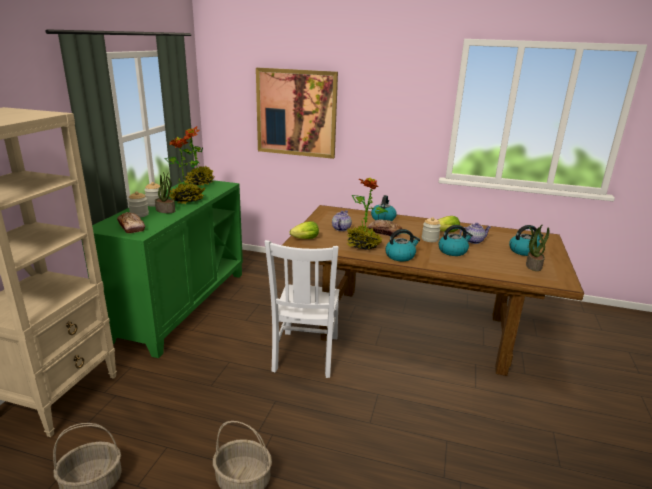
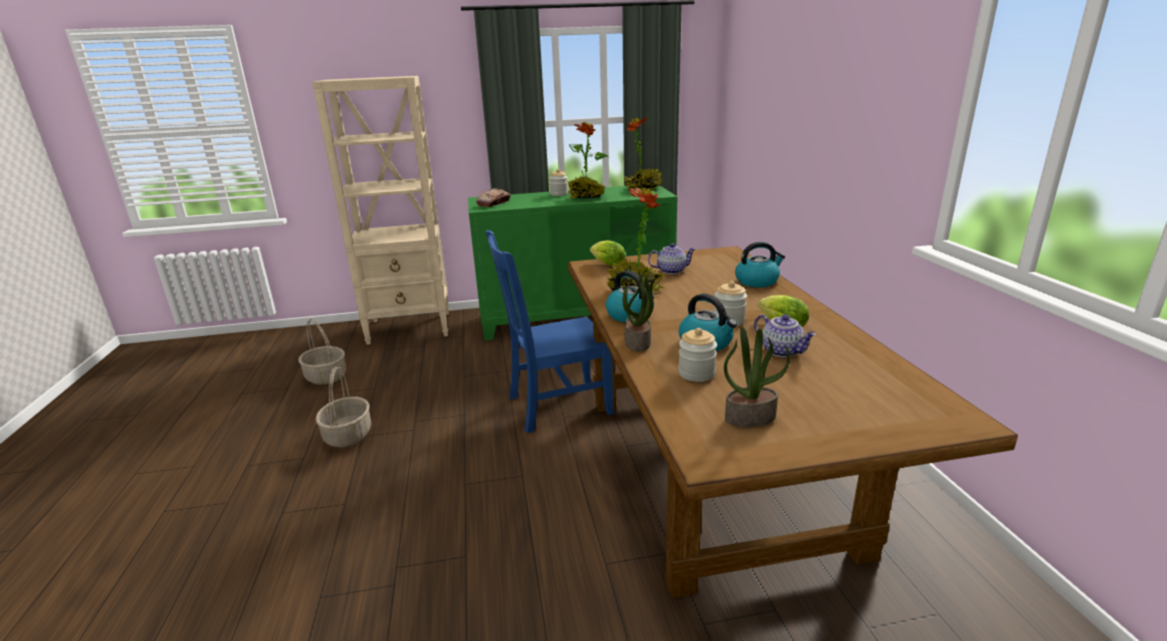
camera: 65 degrees right, 0 degrees up
(139, 214) = (525, 198): jar -> jar (696, 373)
(166, 210) = (548, 200): potted plant -> potted plant (638, 342)
(296, 113) = (784, 107): picture -> none
(305, 355) = (555, 405): white chair -> blue chair
(384, 232) = (703, 292): bread -> none
(524, 251) = (816, 401): kettle -> none

